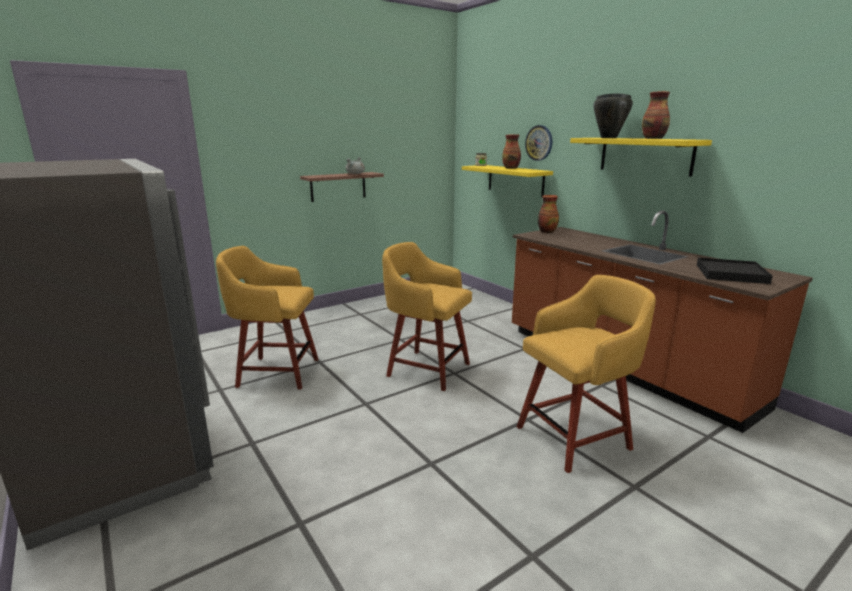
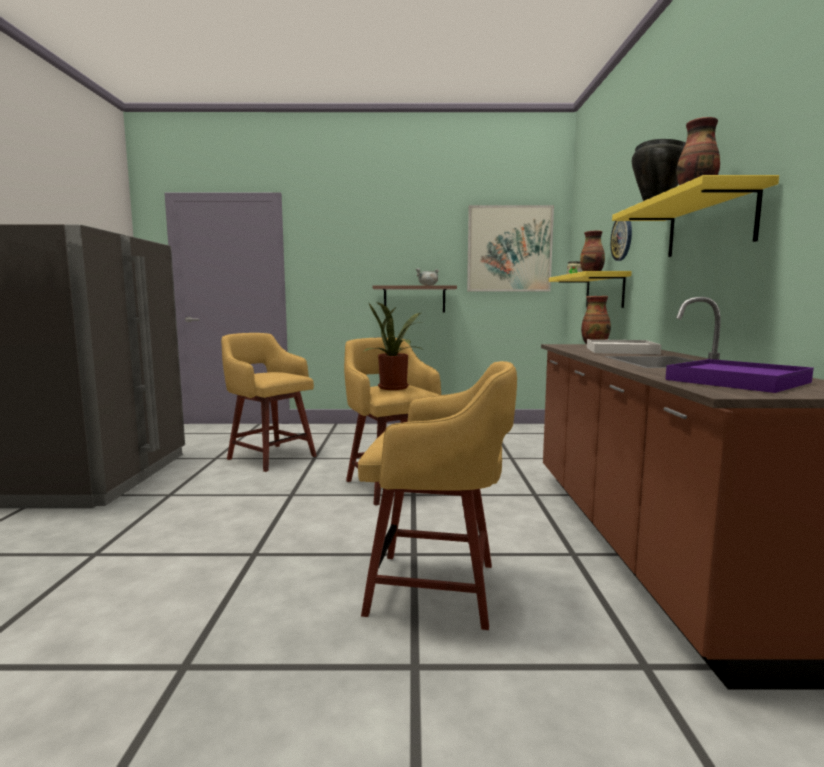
camera: 35 degrees right, 10 degrees down
(413, 136) = (509, 249): none -> picture
(436, 290) = (395, 388): none -> potted plant
(587, 240) = (621, 351): none -> white tray
(731, 274) = (737, 381): black tray -> purple tray

